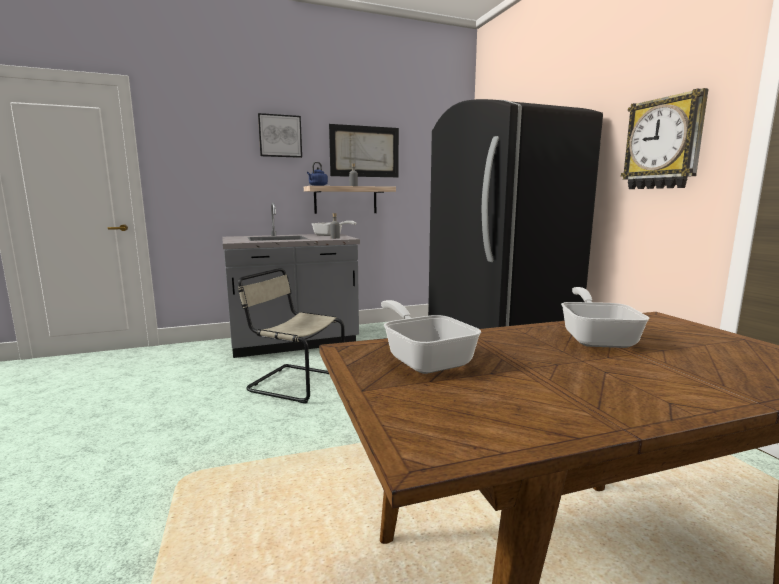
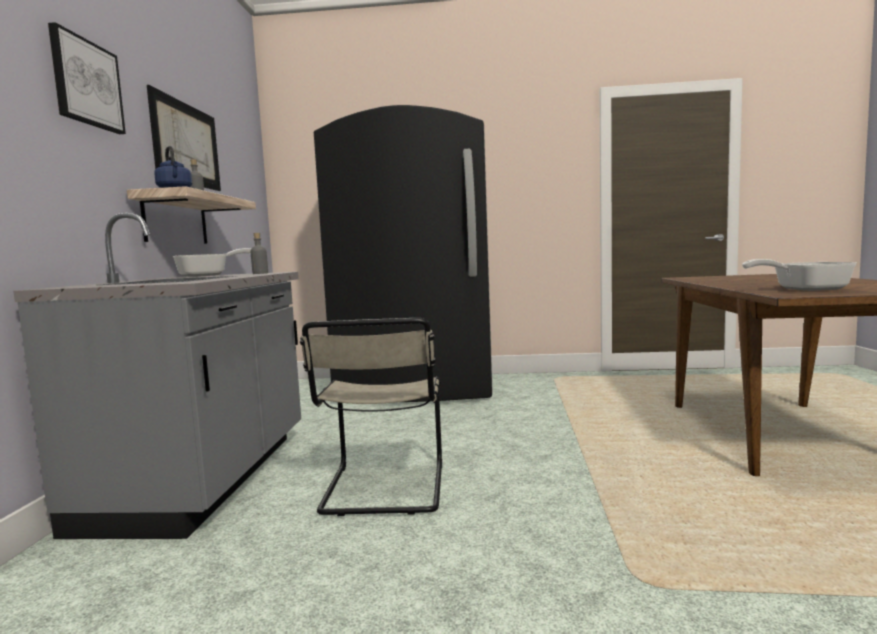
camera: 65 degrees left, 5 degrees down
(293, 382) = (384, 490): beige chair -> beige chair turned 45 degrees counterclockwise
(596, 337) = (734, 280): frying pan -> none
(663, 144) = (538, 174): wall clock -> none

